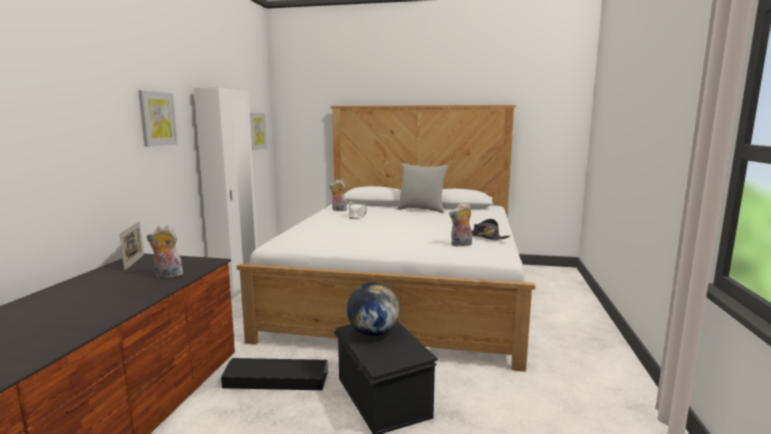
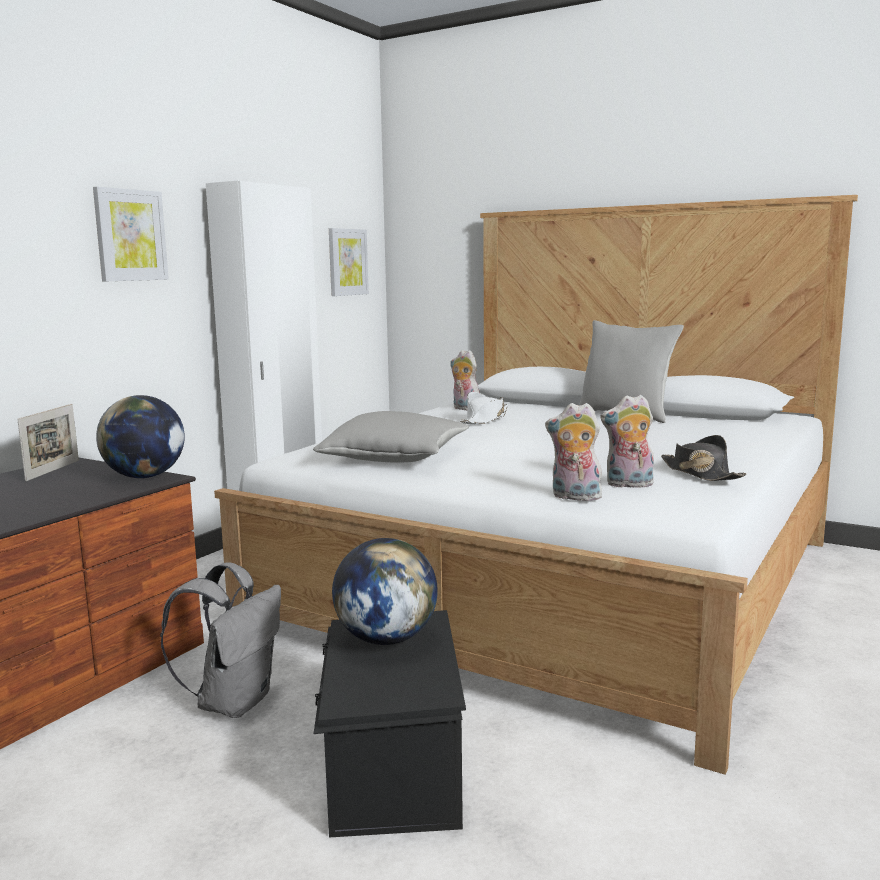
camera: 20 degrees right, 0 degrees up
(167, 275) = (72, 494): plush toy -> plush toy (574, 497)
(200, 261) = (145, 476): none -> globe
(276, 380) = (234, 702): black storage box -> grey backpack
(335, 239) = (395, 458): none -> grey pillow

